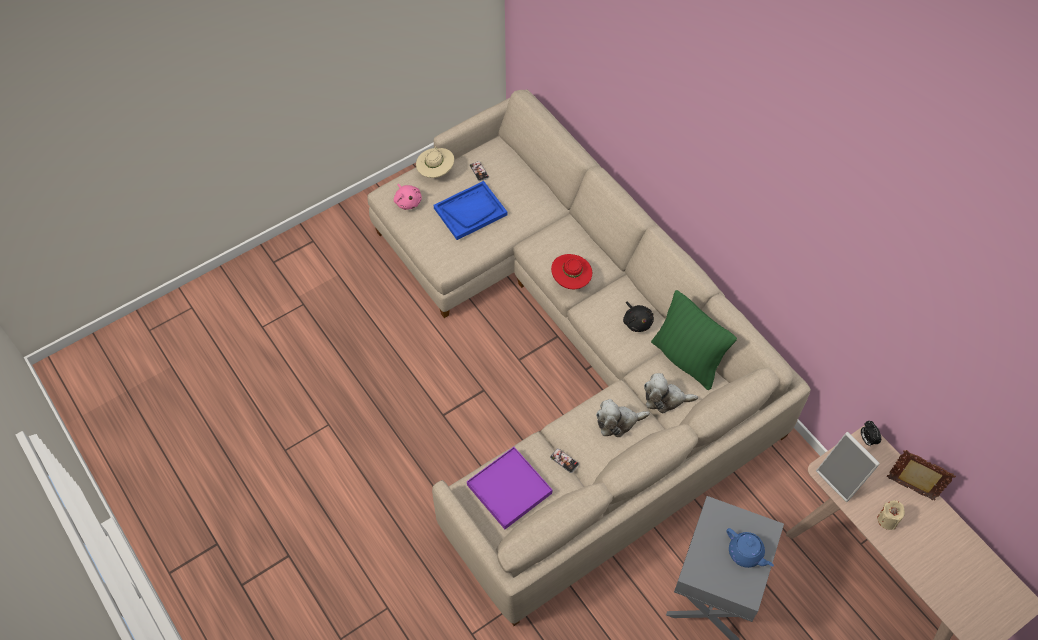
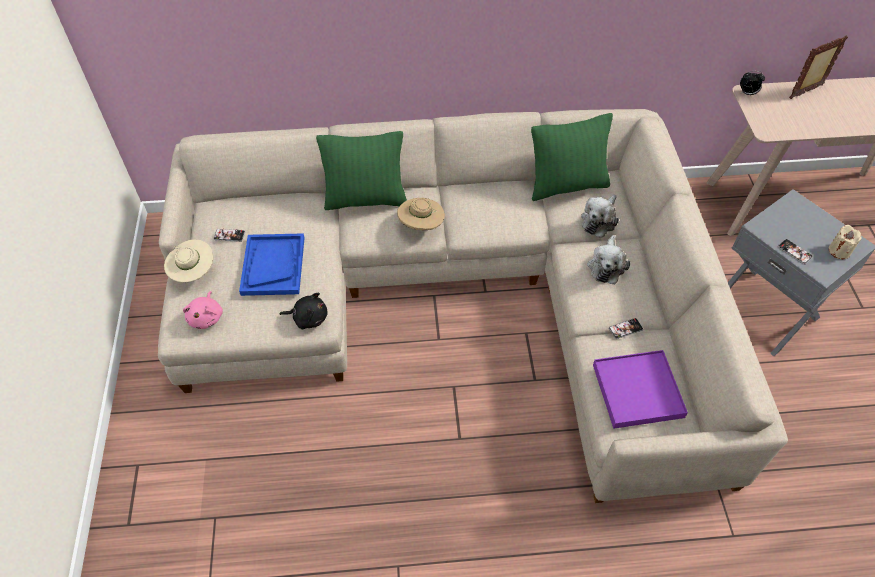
camera: 60 degrees left, 5 degrees down
(408, 201) = (206, 317): pink plush toy -> pink plush toy turned 90 degrees clockwise
(571, 280) = (421, 225): red hat -> beige hat
(572, 232) = (366, 199): none -> green pillow
(637, 322) = (504, 200): black plush toy -> black plush toy (308, 318)
(703, 545) = (794, 252): none -> phone
(746, 553) = (814, 227): blue teapot -> none
(842, 478) = (779, 124): picture frame -> none
(887, 520) = (831, 117): beige candle -> beige candle (839, 251)

